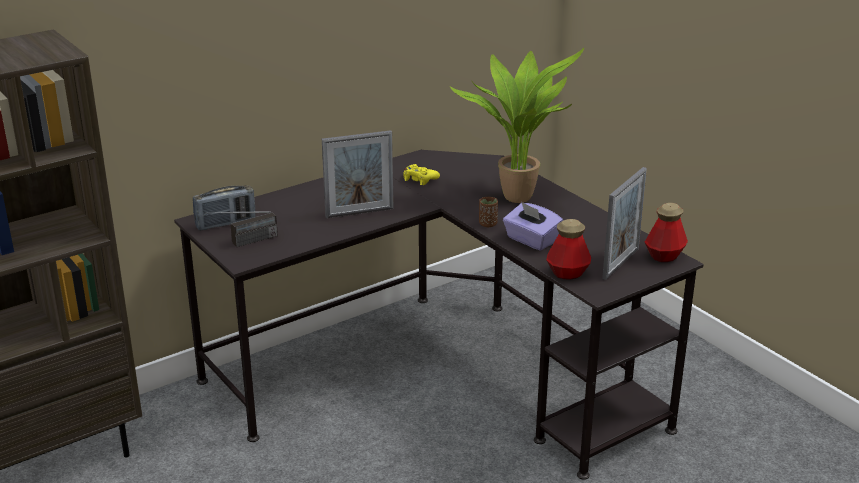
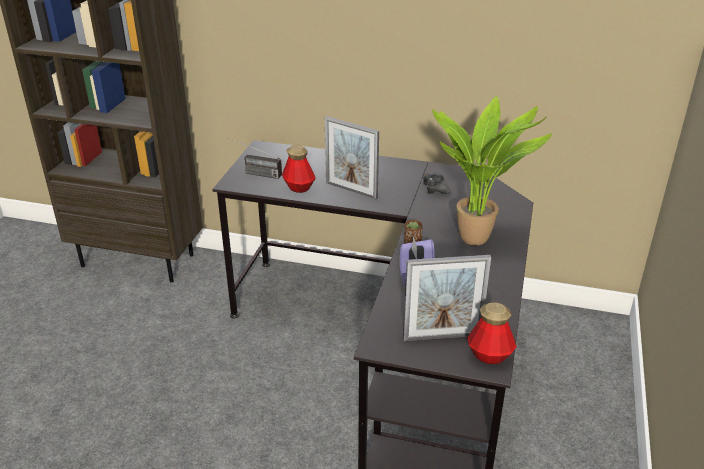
camera: 50 degrees right, 5 degrees up
(225, 223) = (270, 156): radio -> none
(419, 179) = (435, 188): yellow game controller -> black game controller
(567, 273) = (387, 316): bottle -> bottle (299, 187)

